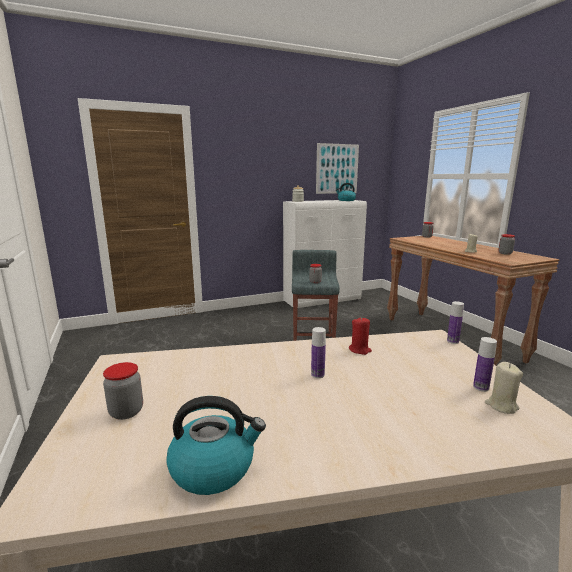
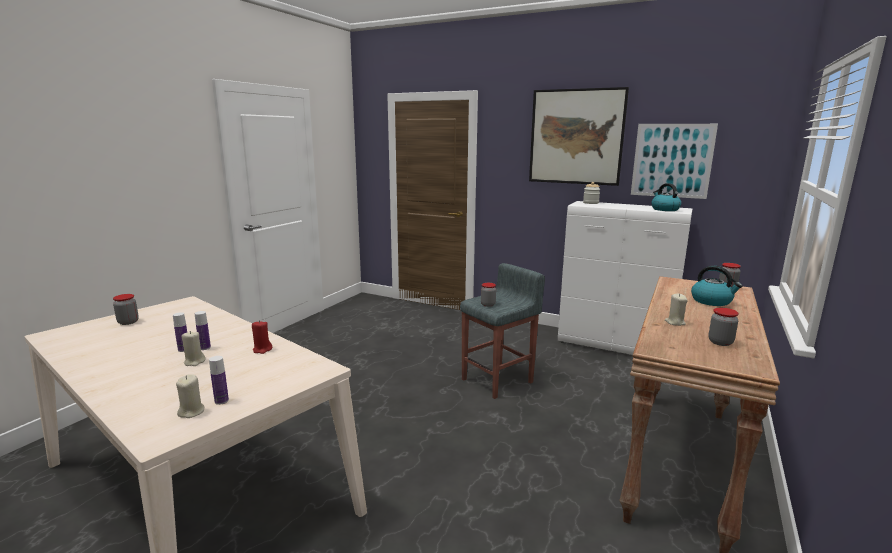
camera: 50 degrees right, 0 degrees up
(214, 467) = (81, 353): kettle -> kettle (712, 301)
(277, 151) = (576, 137): none -> picture
(357, 386) = (194, 362): none -> beige candle
(452, 341) = (320, 377): bottle -> bottle (183, 349)

